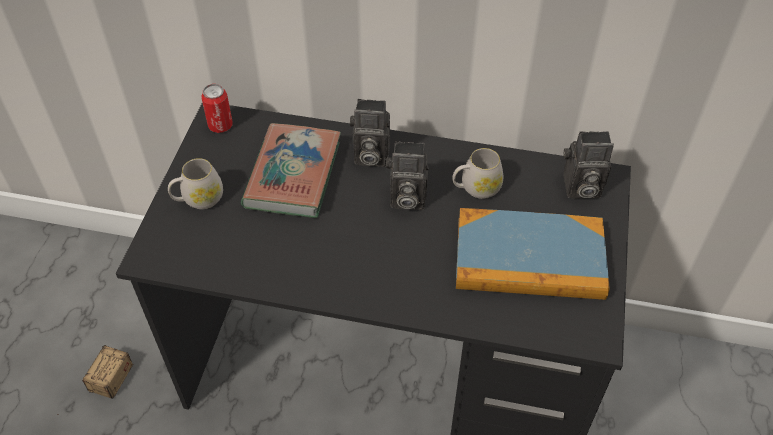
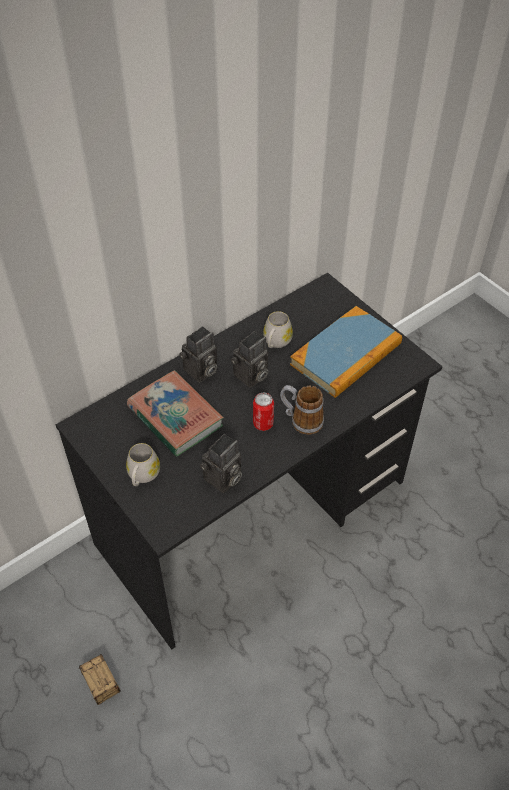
camera: 50 degrees left, 0 degrees up
(220, 126) = (90, 428): can -> can (263, 423)
(392, 278) = (301, 420): none -> mug
(579, 188) = (321, 302): camera -> camera (222, 480)

